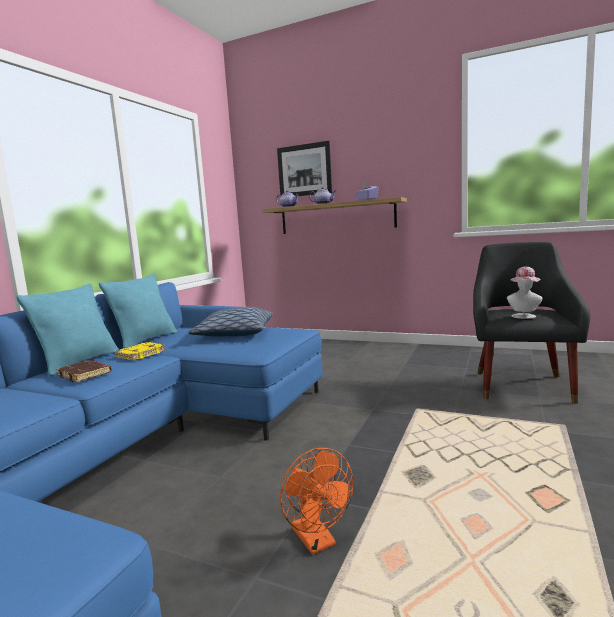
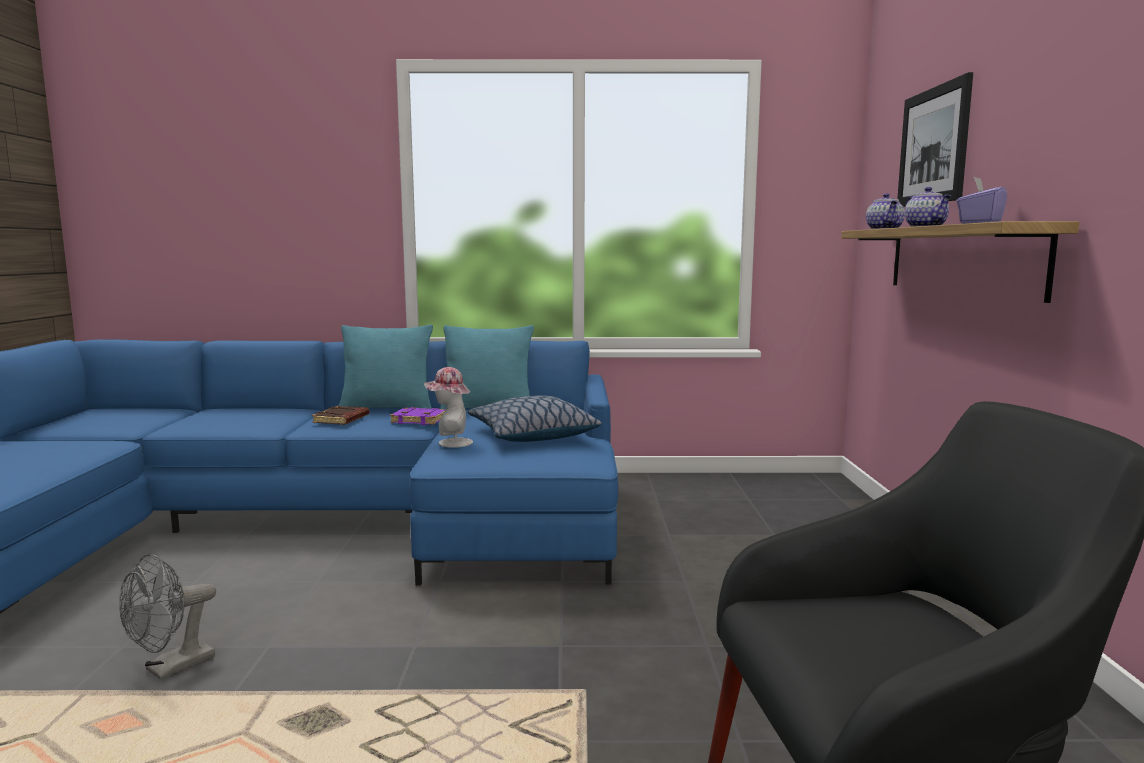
camera: 65 degrees right, 0 degrees up
(140, 354) = (420, 420): yellow book -> purple book
(317, 541) = (171, 668): orange fan -> grey fan
(524, 317) = (815, 637): hat -> hat (450, 443)

